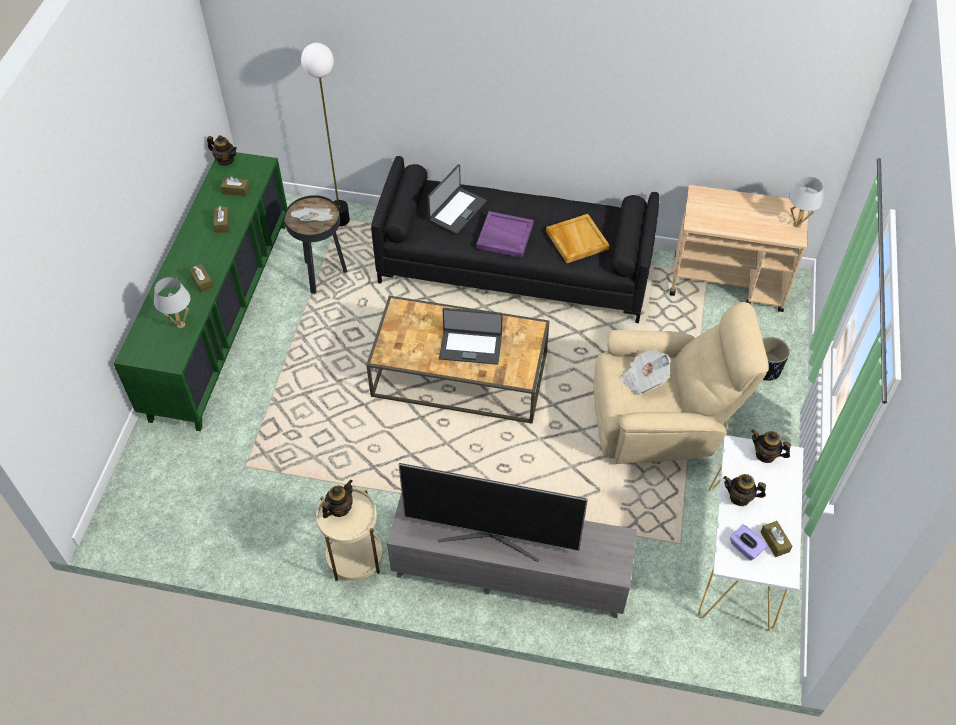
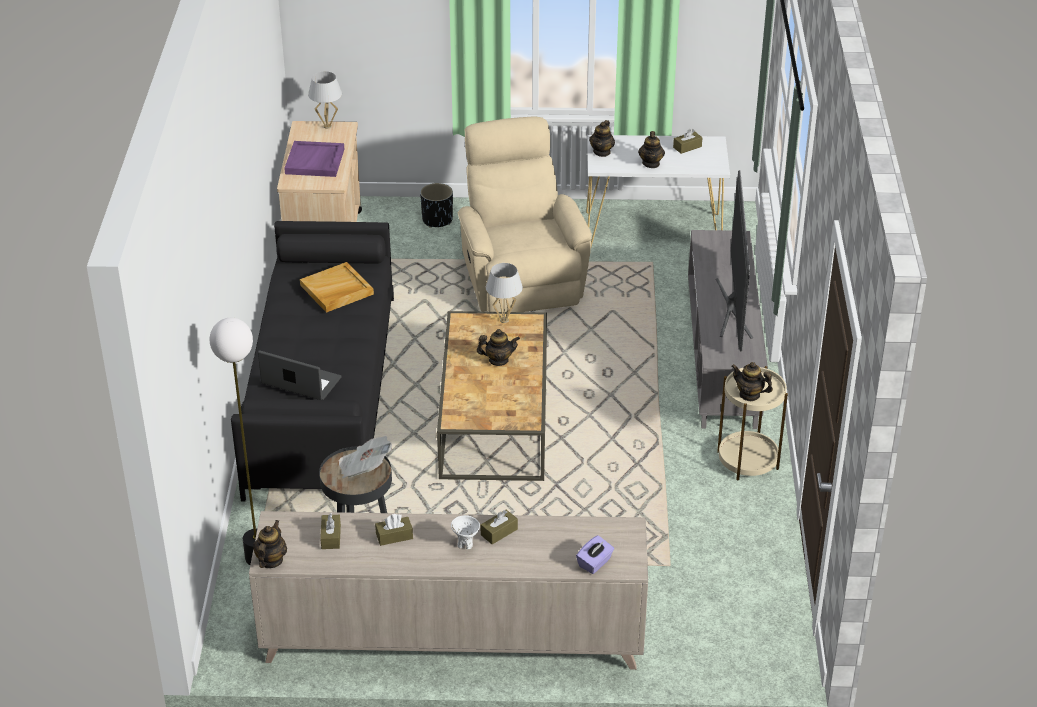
camera: 100 degrees left, 15 degrees down
(181, 324) = (572, 534): white table lamp -> white table lamp (504, 320)
(197, 261) = (465, 544): none -> white bowl
(220, 318) = (453, 640): green cabinet -> beige cabinet
(470, 346) = (498, 360): laptop -> teapot
(504, 236) = (340, 340): purple tray -> purple tray (315, 162)
(643, 379) = (520, 236): newspaper -> none
(745, 548) = (699, 160): purple tissue box -> purple tissue box (595, 563)

